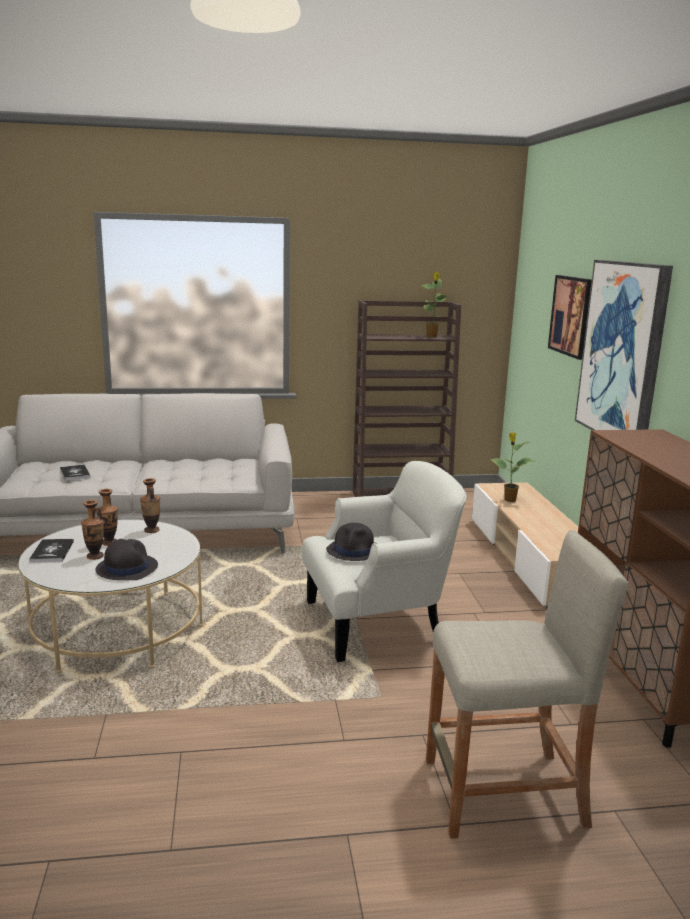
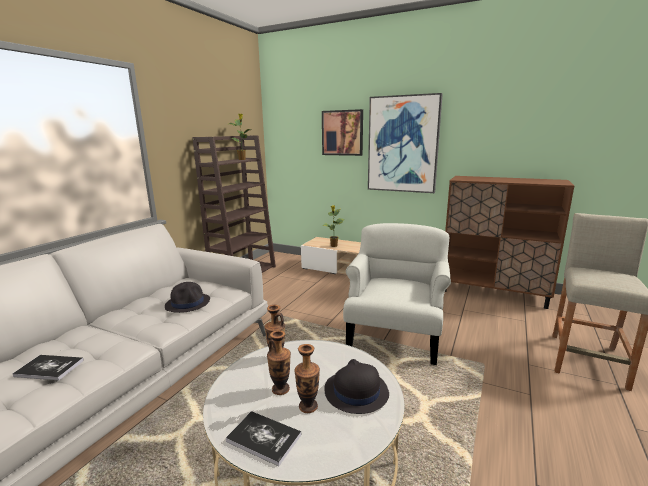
camera: 55 degrees left, 0 degrees up
(354, 550) = (395, 292): black hat -> black hat (188, 303)

